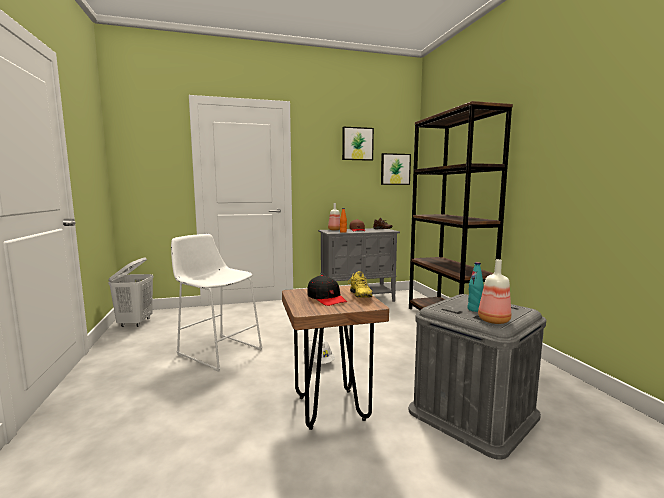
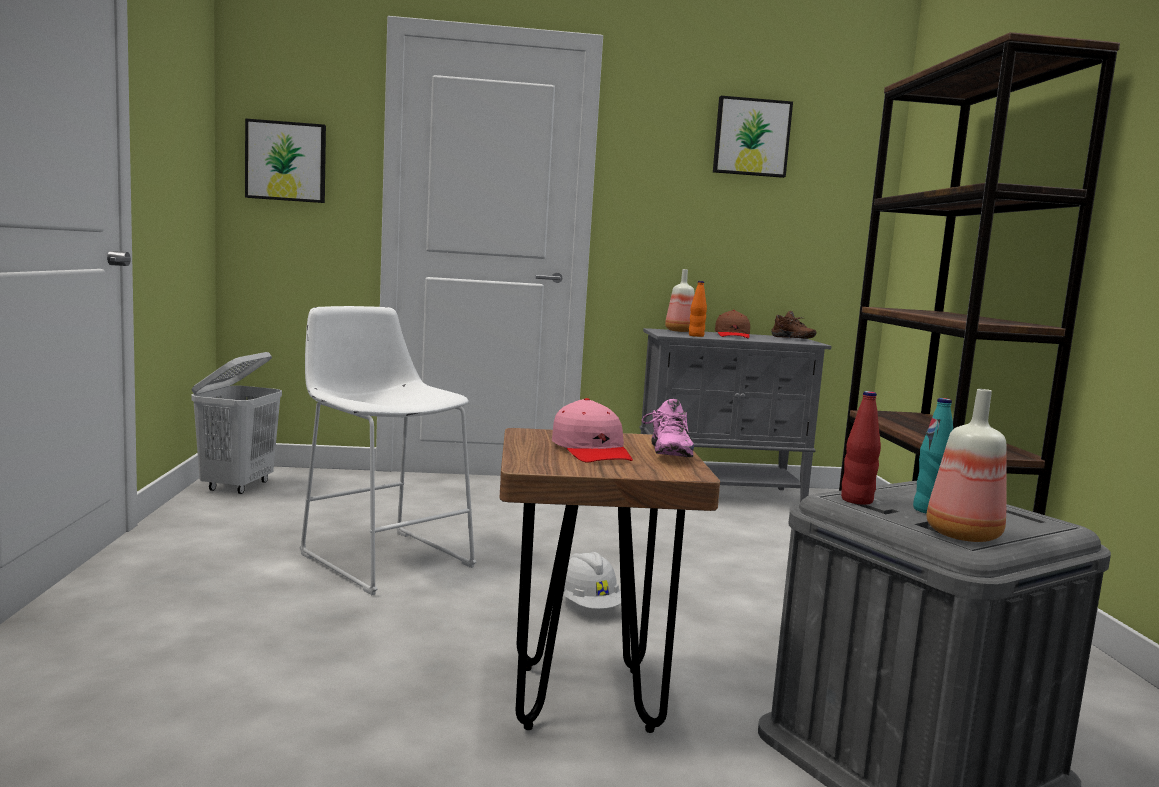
camera: 10 degrees right, 0 degrees up
(326, 298) = (591, 450): black cap -> pink cap
(358, 296) = (665, 453): yellow shoe -> pink shoe
(395, 169) = (838, 201): picture -> picture (286, 161)
(444, 308) = (857, 500): none -> red bottle

